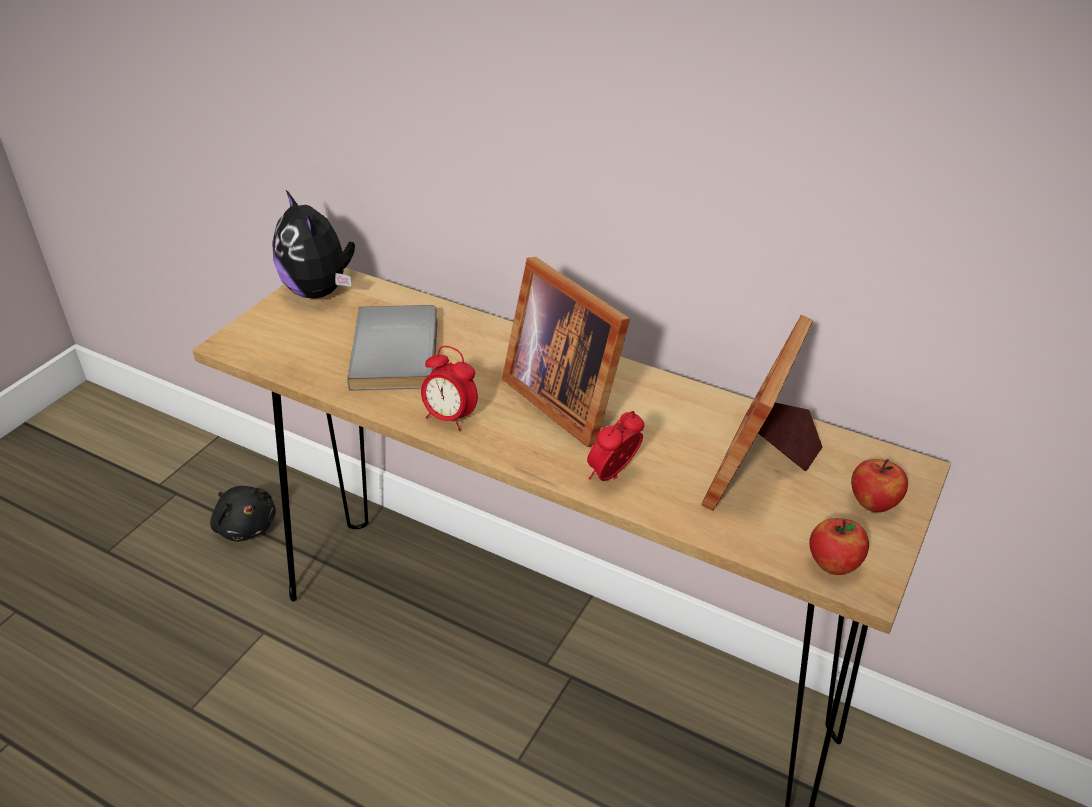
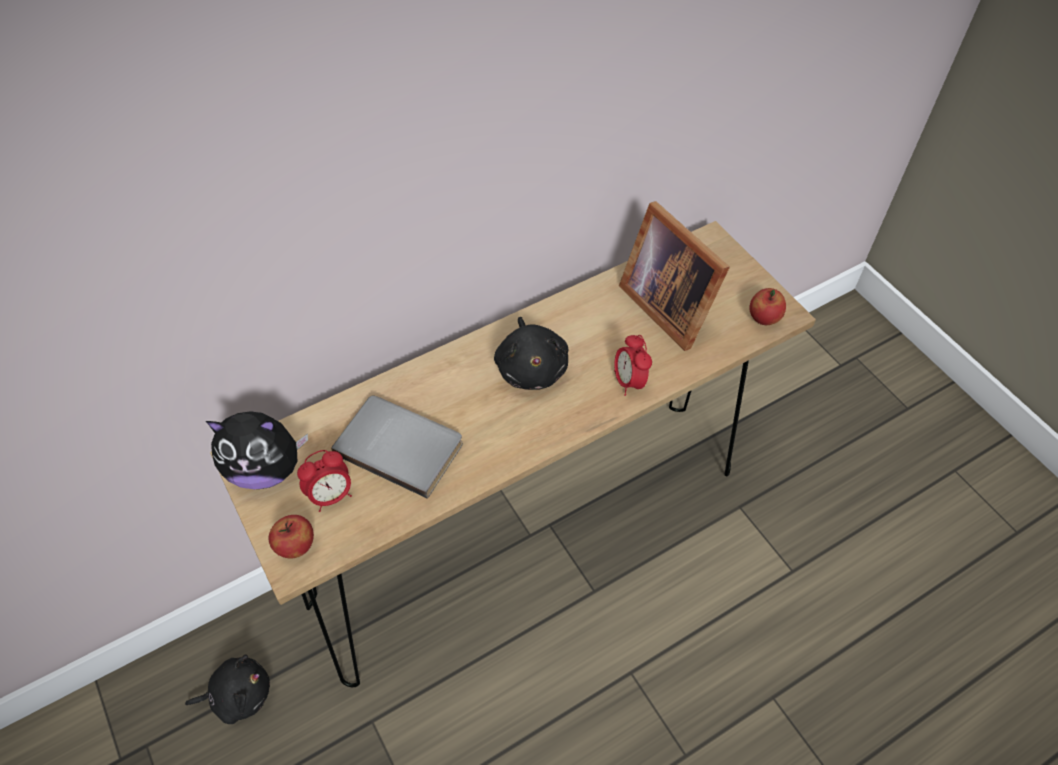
camera: 60 degrees left, 15 degrees up
(450, 418) = (507, 446): alarm clock -> alarm clock (331, 495)
(565, 397) = (531, 367): picture frame -> black plush toy
(873, 503) = (727, 273): apple -> apple (296, 546)

